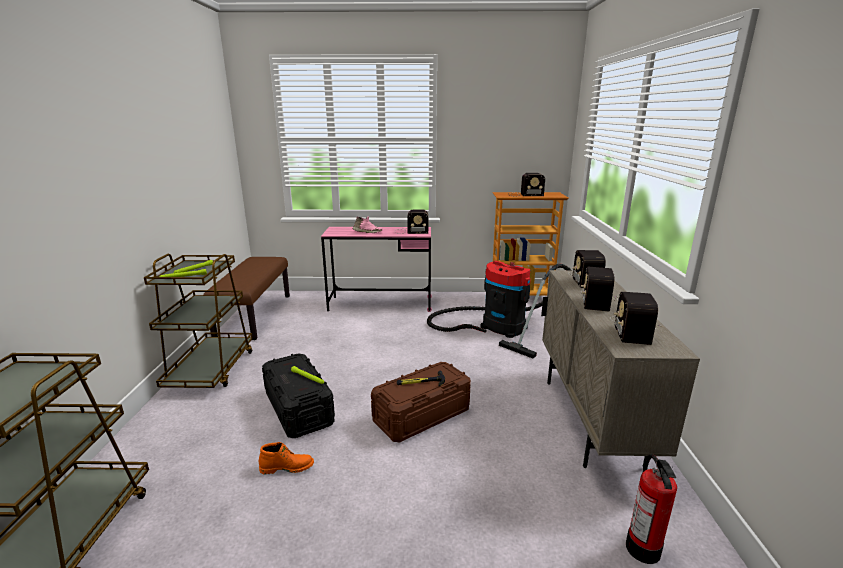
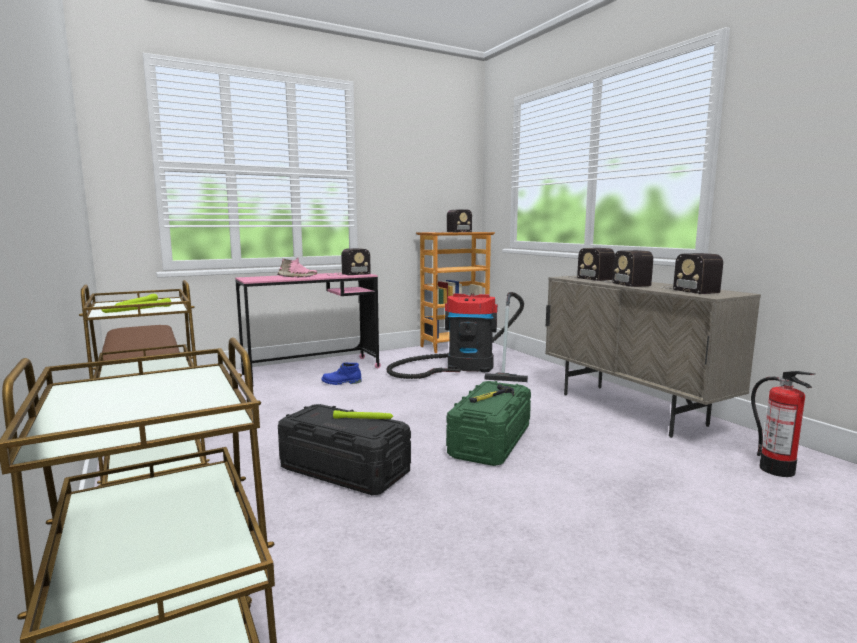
camera: 30 degrees left, 10 degrees down
(287, 467) = (410, 520): orange boot -> none
(386, 321) = (341, 382): none -> blue boot
(422, 415) = (490, 441): brown storage box -> green storage box

